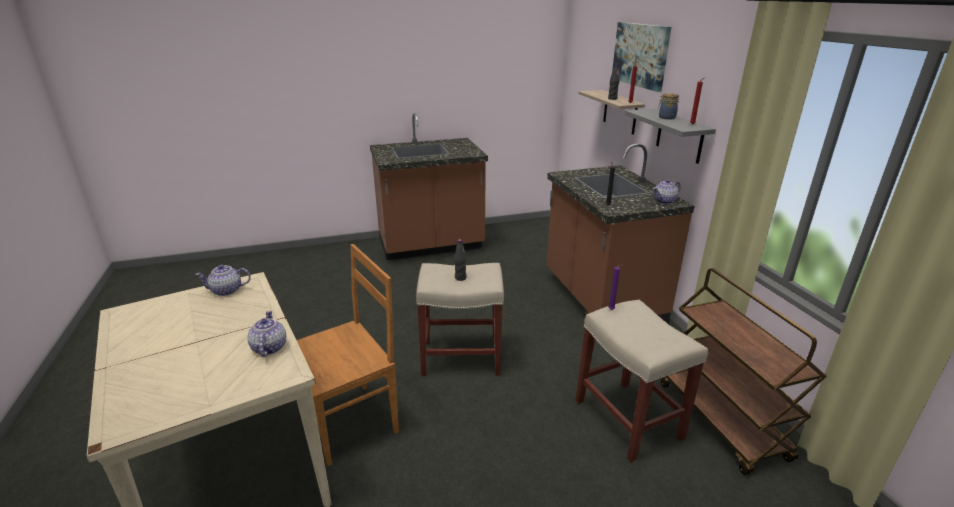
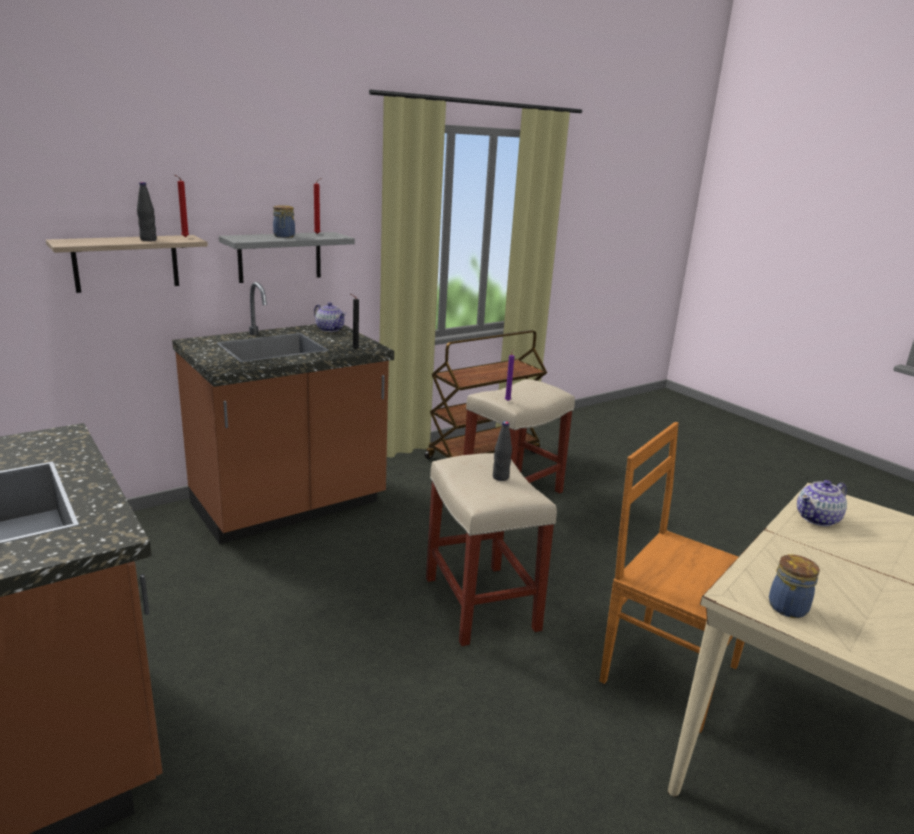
camera: 110 degrees left, 5 degrees down
(227, 291) = (789, 607): teapot -> jar
(640, 55) = (157, 164): picture -> none

